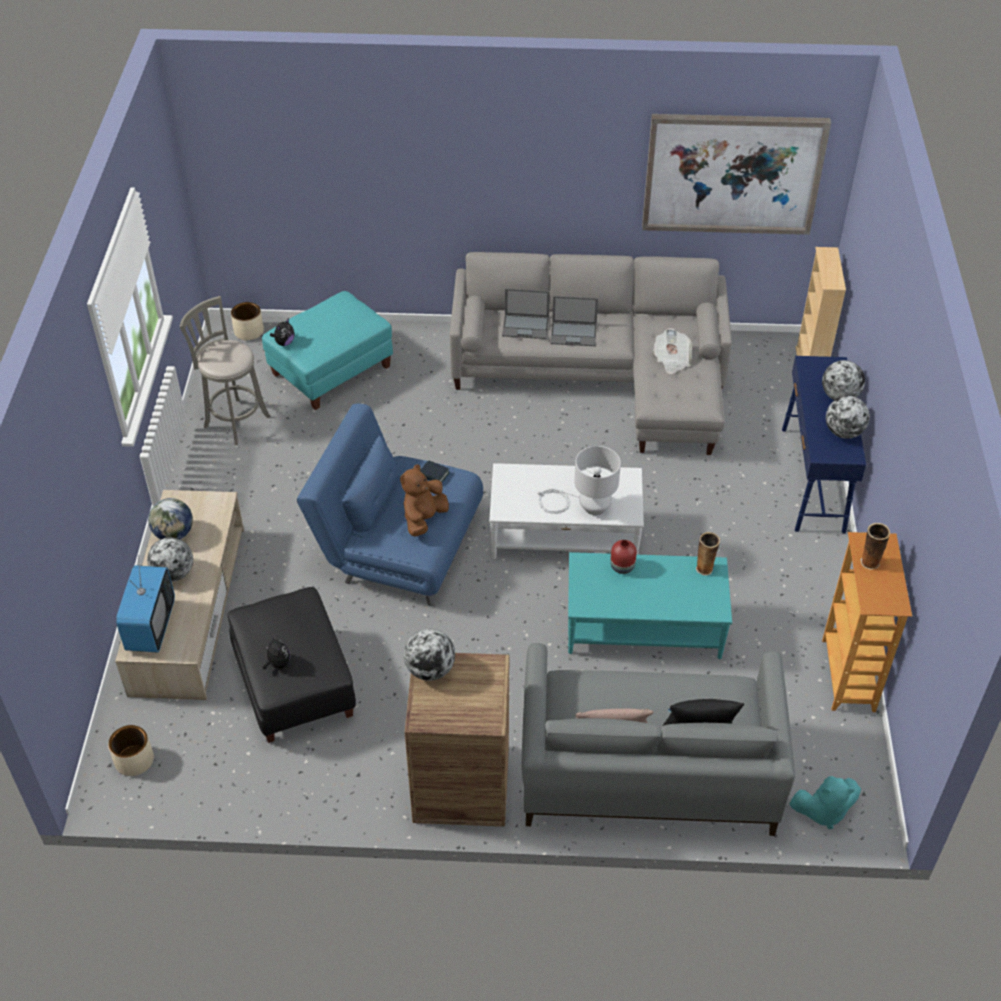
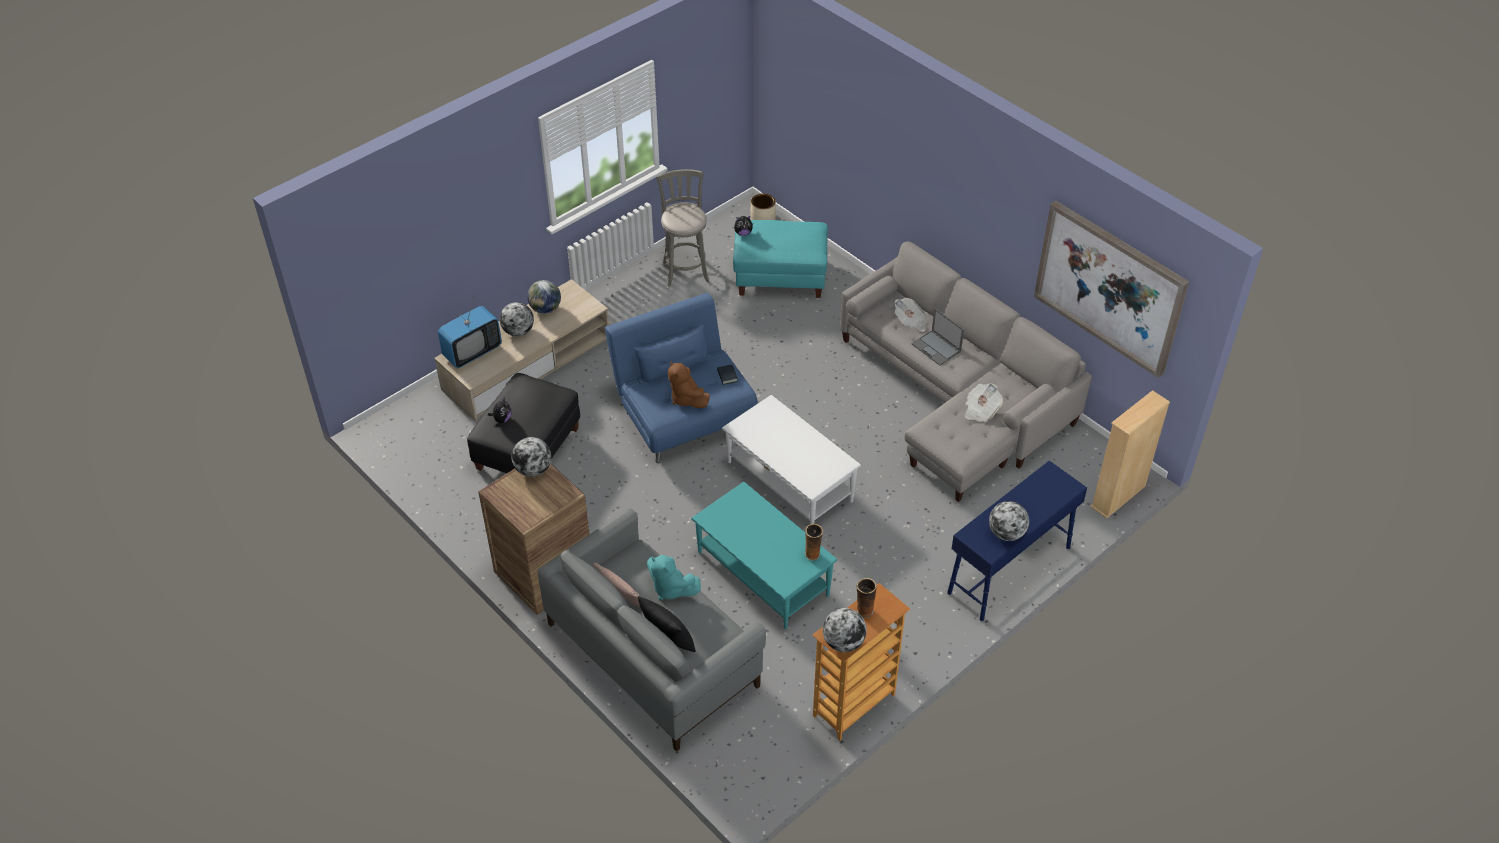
camera: 45 degrees right, 0 degrees up
(134, 760) = (405, 426): beige planter -> none
(424, 519) = (686, 398): brown plush toy -> brown plush toy turned 105 degrees counterclockwise
(526, 326) = (910, 322): laptop -> newspaper
(578, 505) = (788, 457): grey table lamp -> none
(622, 567) = (763, 514): red vase -> none
(823, 811) = (724, 764): turquoise plush toy -> turquoise plush toy (670, 588)
(839, 396) = (1040, 509): globe -> globe (843, 642)

